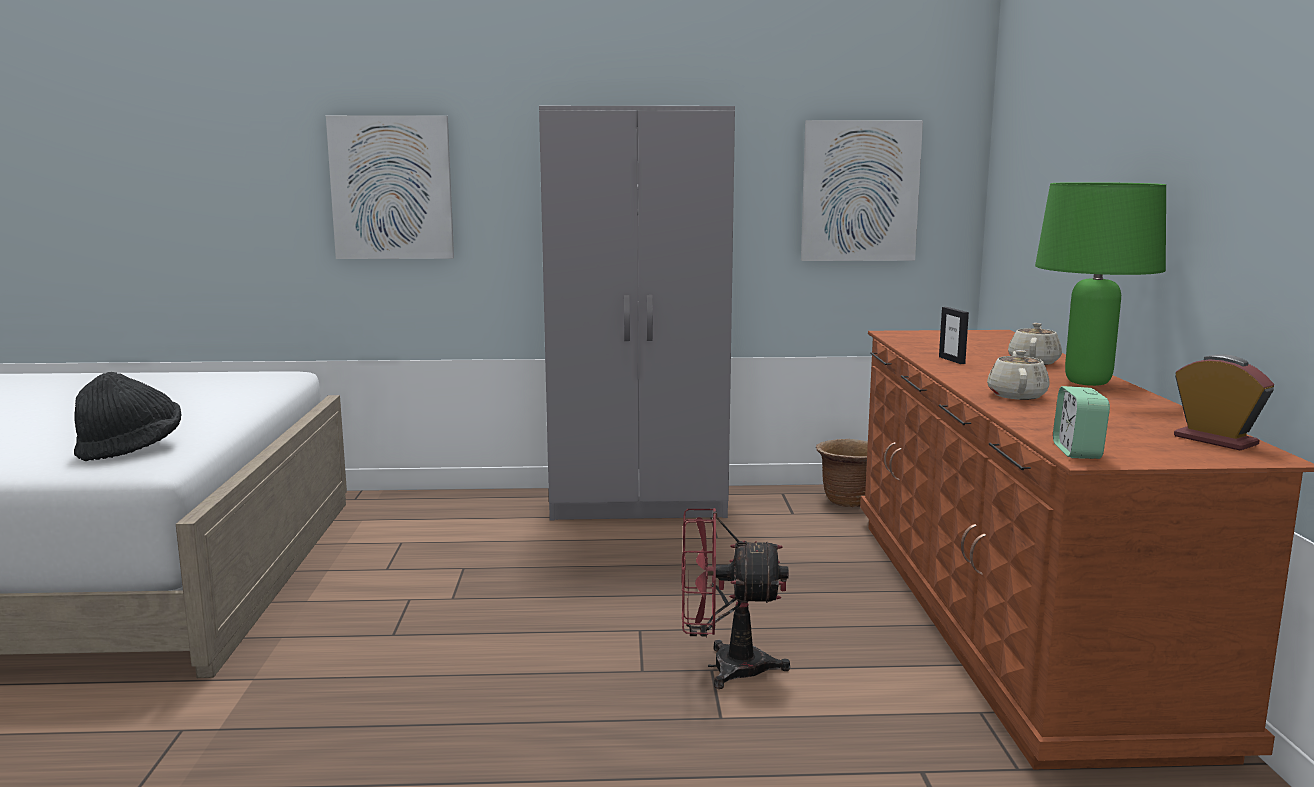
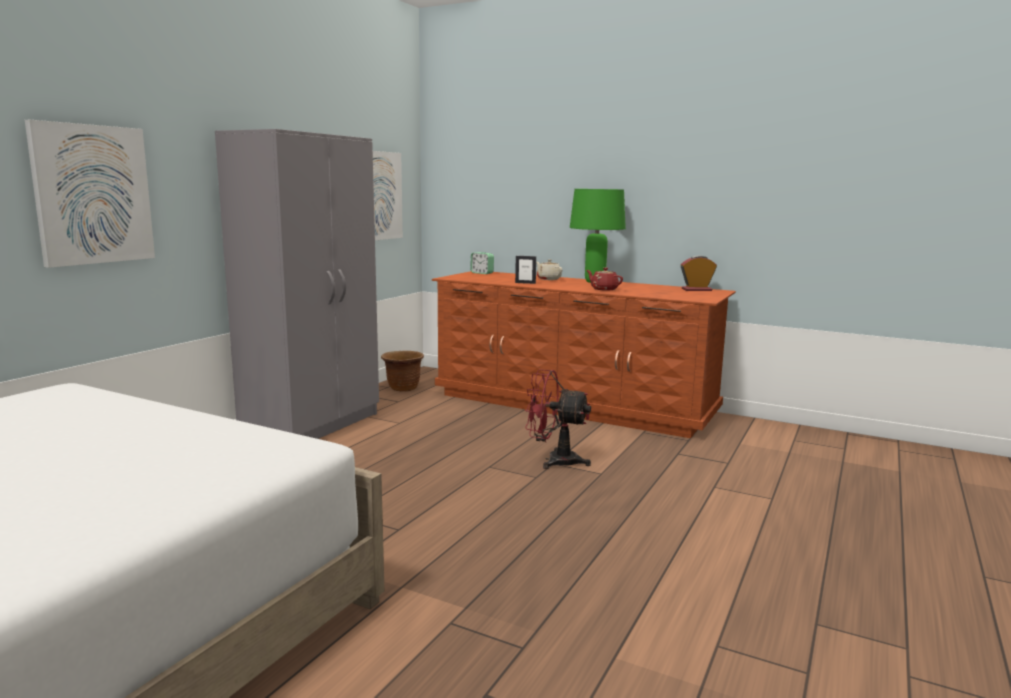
camera: 60 degrees left, 0 degrees up
(131, 449) = (242, 447): black hat -> none
(724, 667) = (554, 460): red fan -> red fan turned 75 degrees clockwise
(1017, 395) = (603, 289): beige teapot -> red teapot
(1077, 451) = (695, 299): alarm clock -> alarm clock (482, 273)

